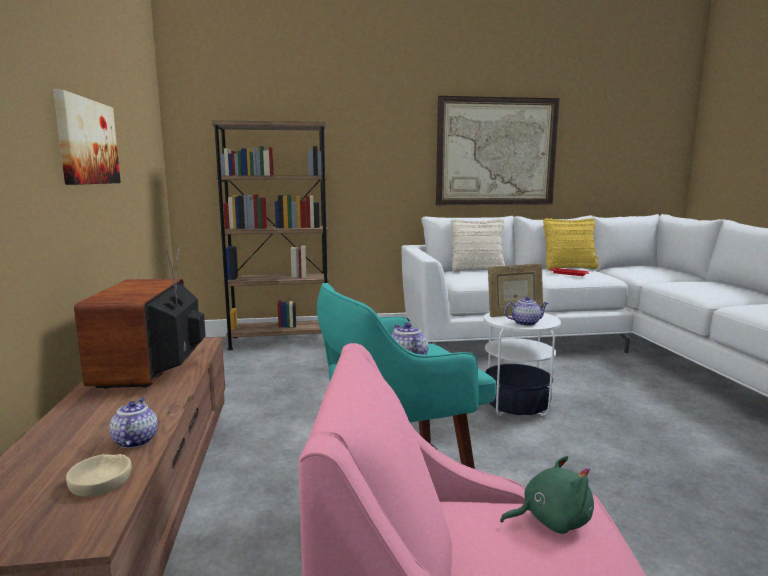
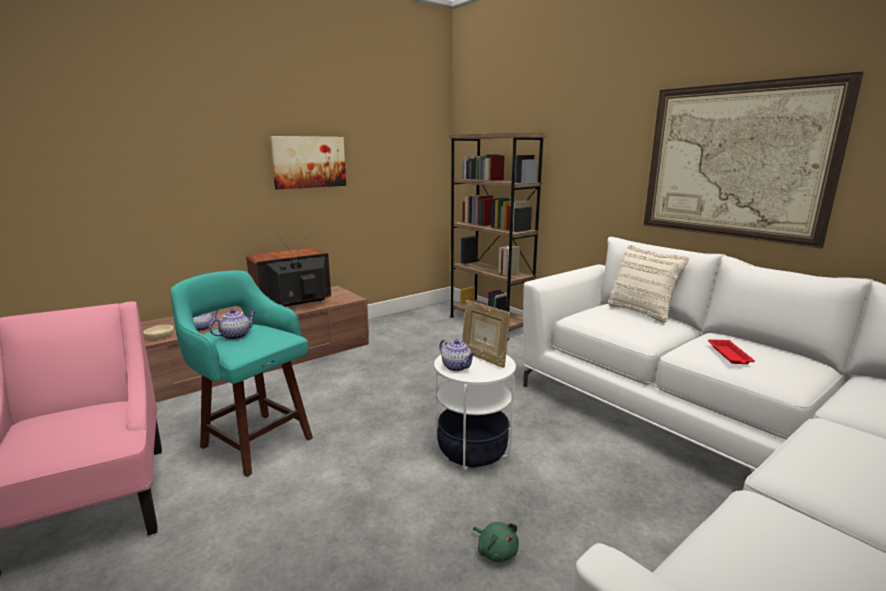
camera: 60 degrees right, 5 degrees up
(551, 520) = (87, 433): green plush toy -> green plush toy (496, 551)
(569, 268) = (775, 351): yellow pillow -> none

